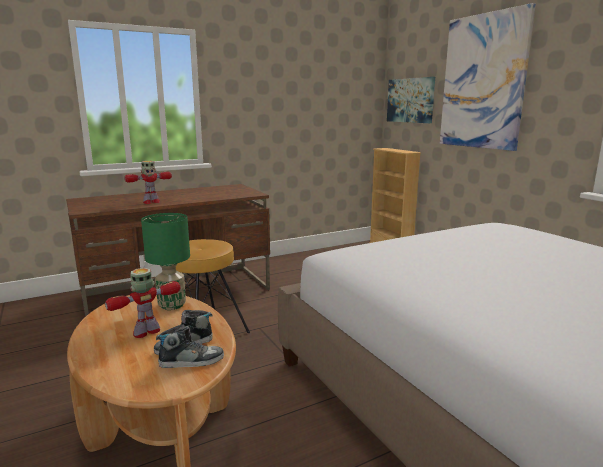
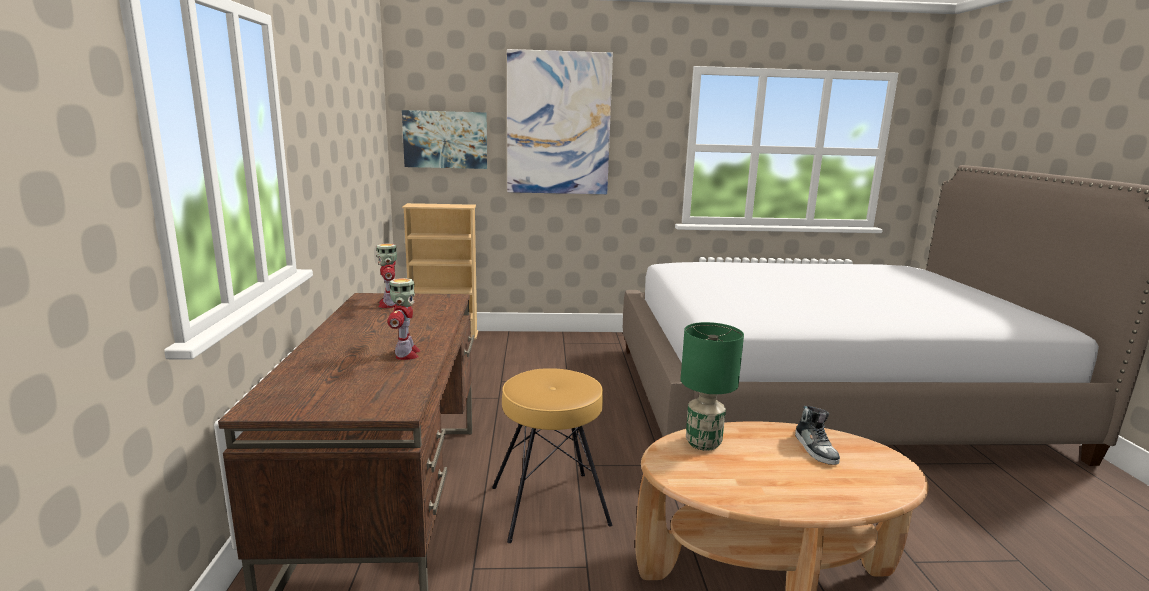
camera: 65 degrees left, 0 degrees up
(147, 332) = (776, 465): toy robot -> toy robot (389, 304)
(191, 361) = (850, 449): shoe -> none

